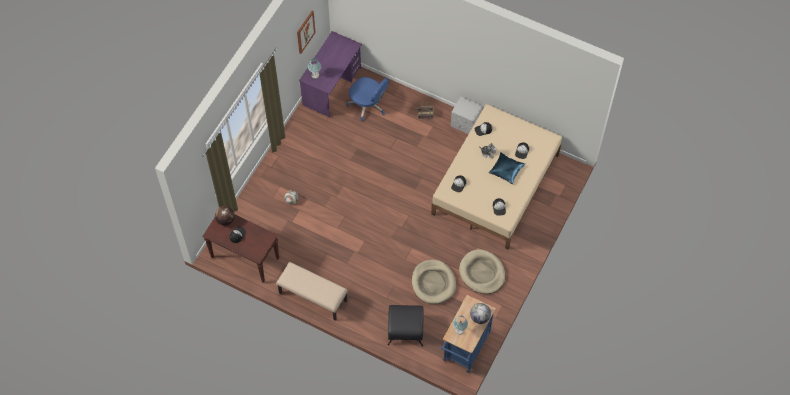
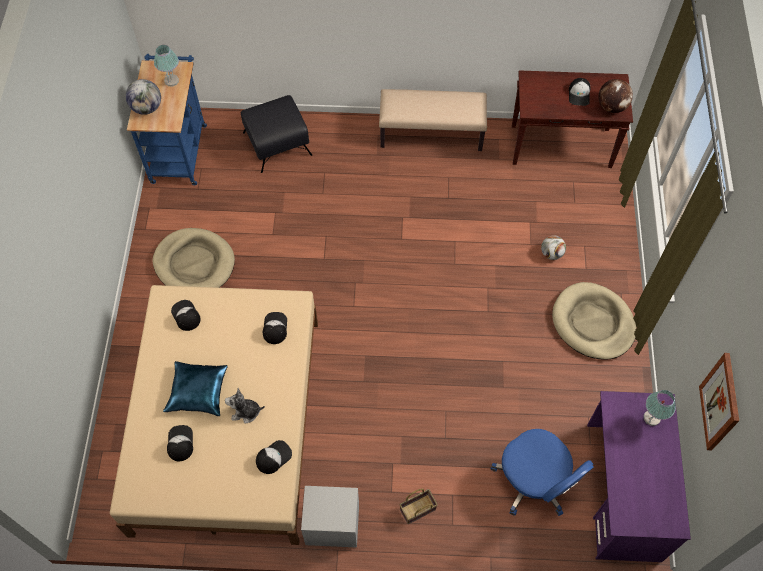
camera: 155 degrees right, 0 degrees up
(368, 105) = (534, 482): blue office chair -> blue office chair turned 135 degrees counterclockwise
(433, 283) = (265, 220): beige dog bed -> beige dog bed (593, 323)

